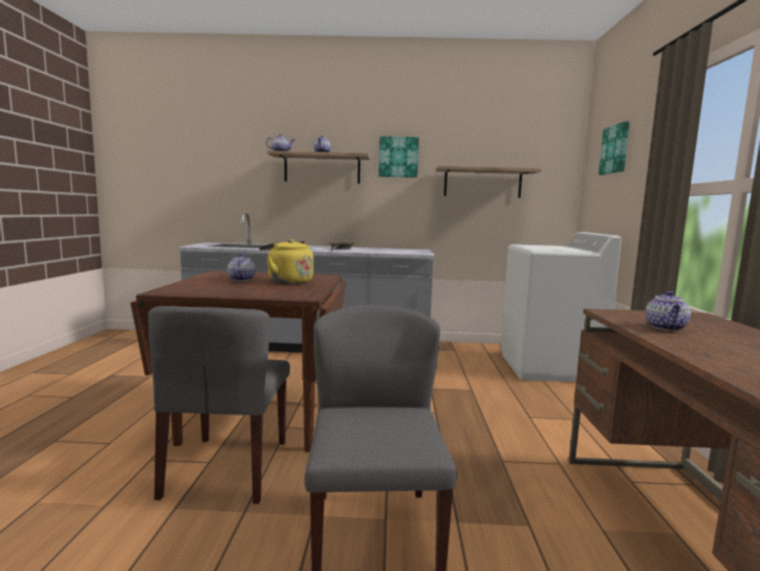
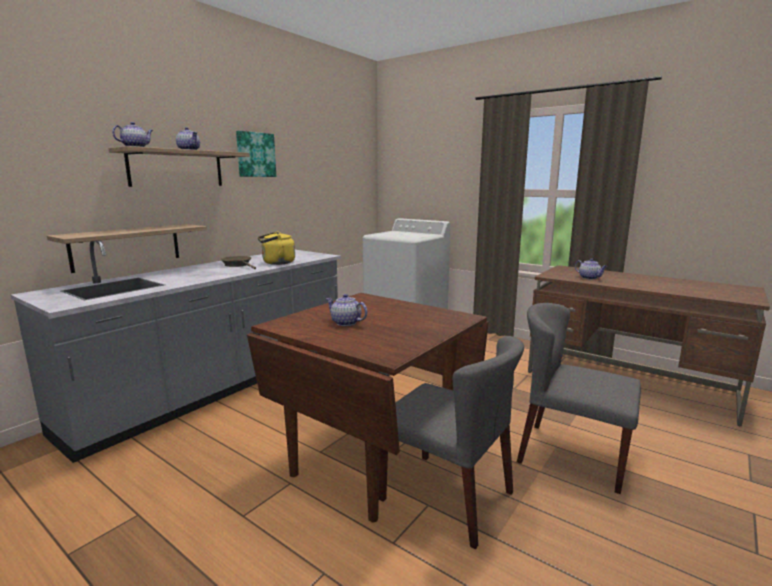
camera: 55 degrees left, 5 degrees up
(287, 281) = (380, 311): yellow kettle -> yellow kettle (276, 263)
(482, 183) = (322, 180): shelf -> shelf (127, 247)
(615, 149) = (424, 156): picture -> none

